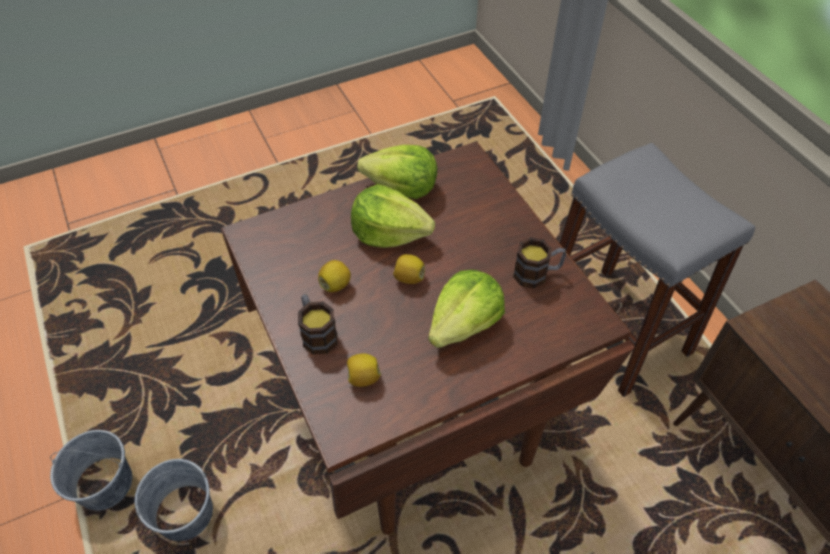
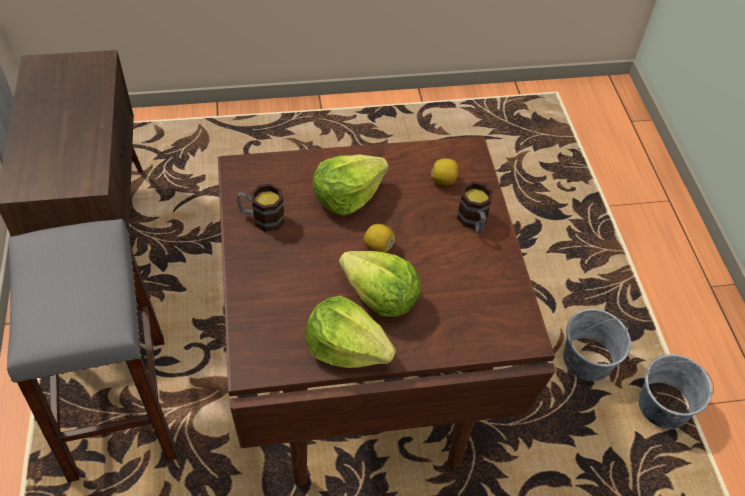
camera: 165 degrees left, 0 degrees up
(335, 284) = (447, 259): lemon -> none

